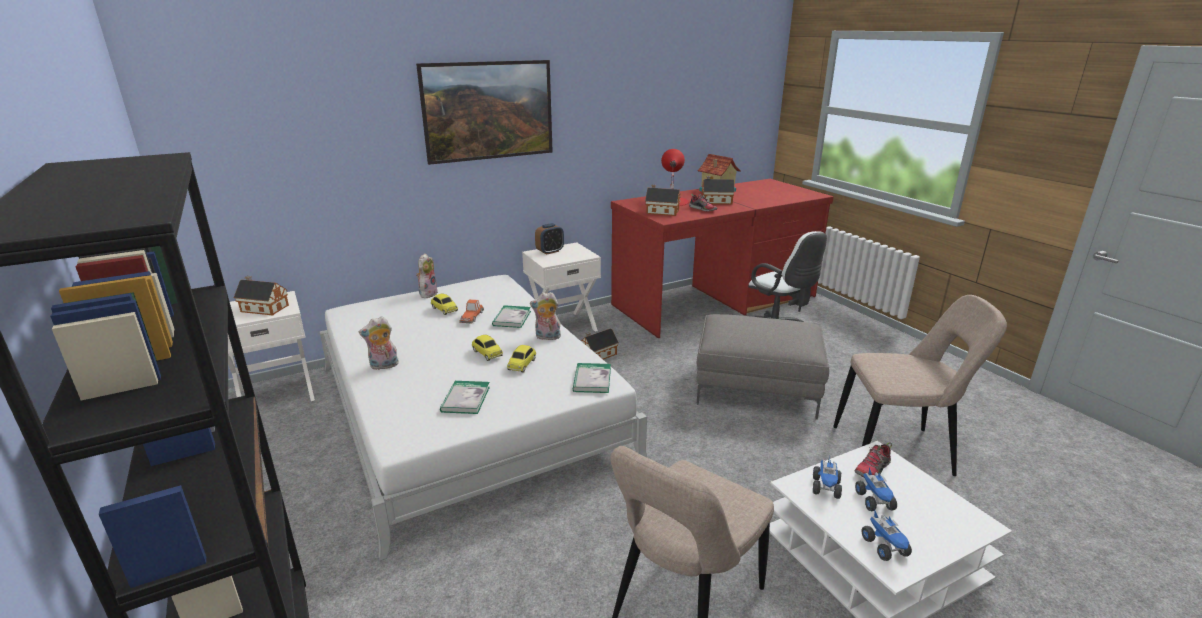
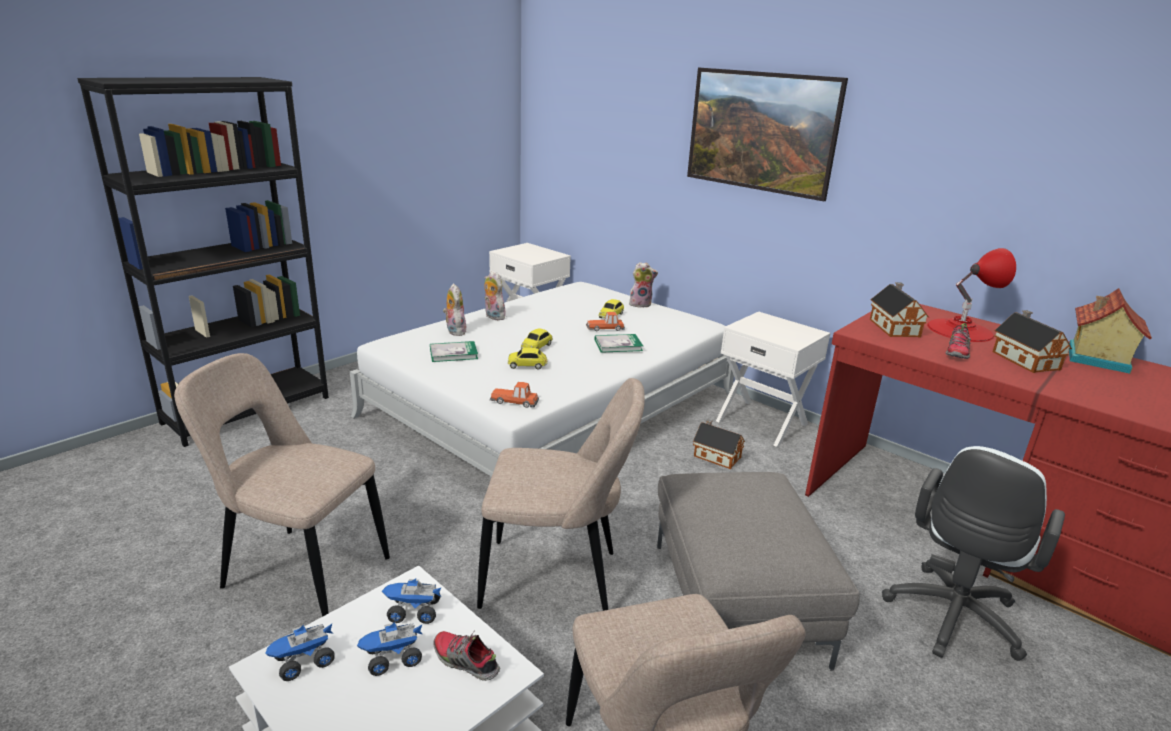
camera: 70 degrees right, 0 degrees up
(263, 308) = (531, 254): toy house -> none
(547, 337) = (592, 368): plush toy -> plush toy (454, 331)
(550, 251) = (776, 323): alarm clock -> none
(592, 380) = (515, 401): book -> toy car
(724, 453) = (557, 580): none -> beige chair

